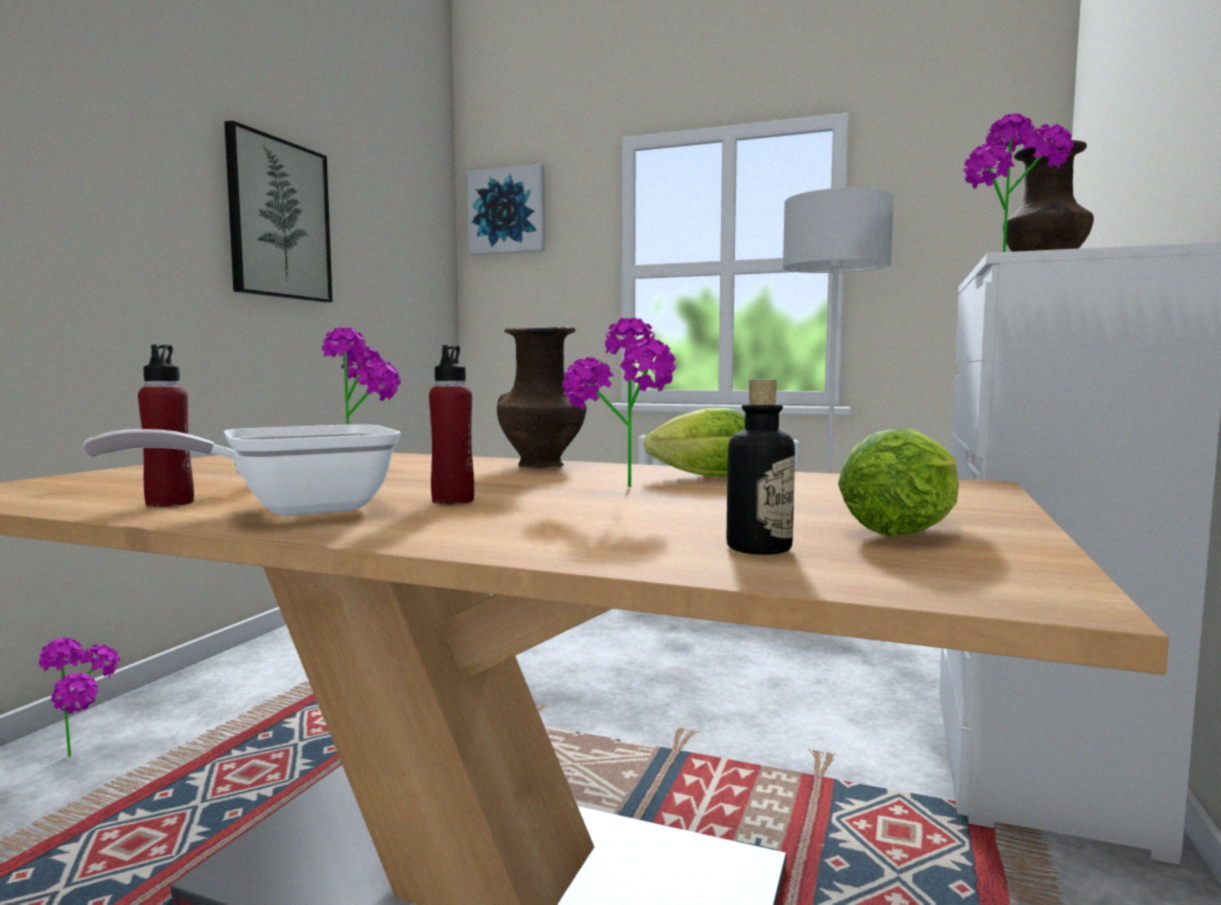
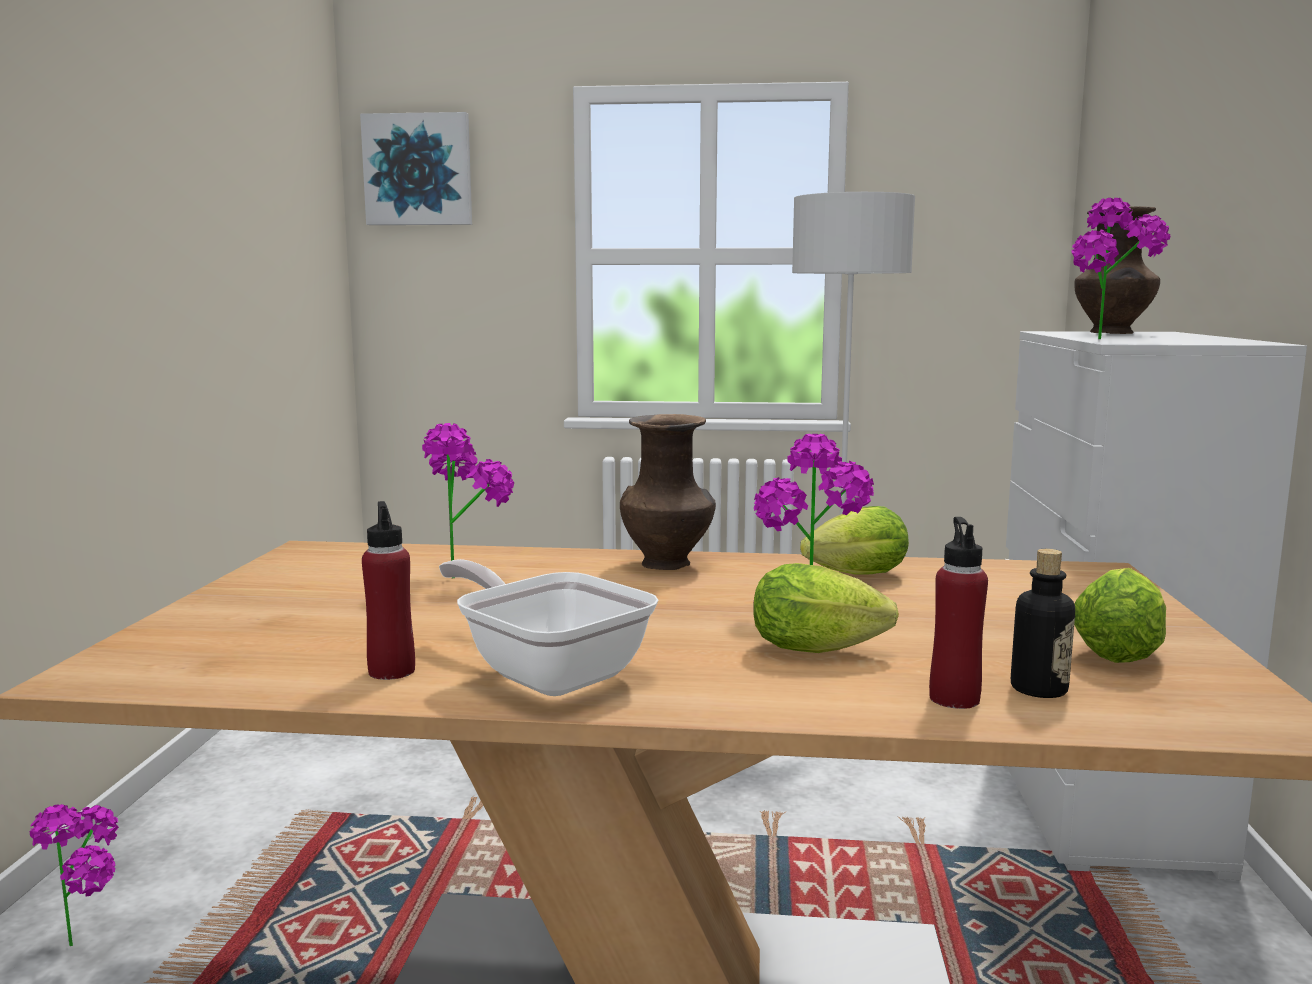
camera: 15 degrees left, 5 degrees up
(278, 219) = (176, 213): picture -> none
(292, 510) = (547, 672): frying pan -> frying pan turned 90 degrees clockwise
(453, 500) = (678, 639): red bottle -> red bottle (954, 698)
(577, 513) = (824, 650): none -> lettuce

